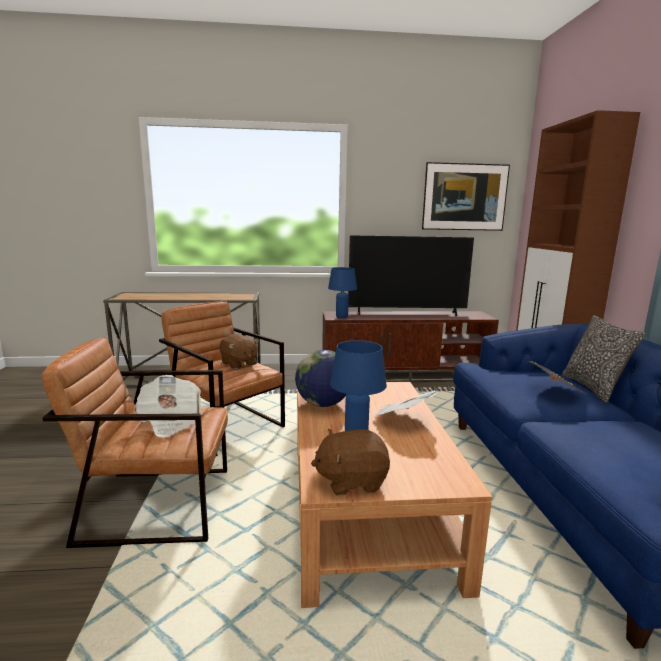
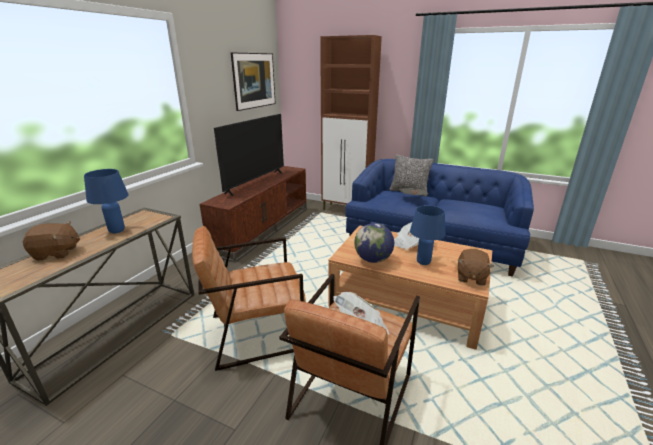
camera: 60 degrees left, 10 degrees up
(238, 364) = (260, 273): brown plush toy -> brown plush toy (56, 253)
(341, 317) = (230, 202): blue table lamp -> blue table lamp (116, 231)

